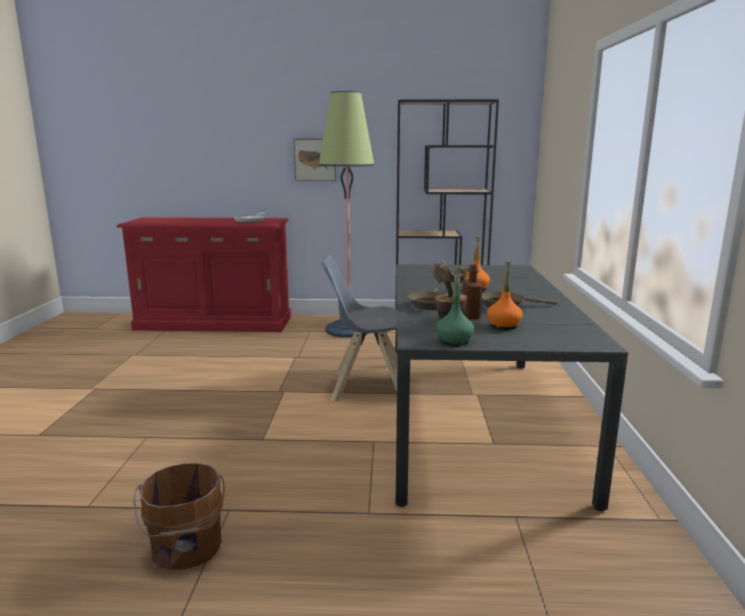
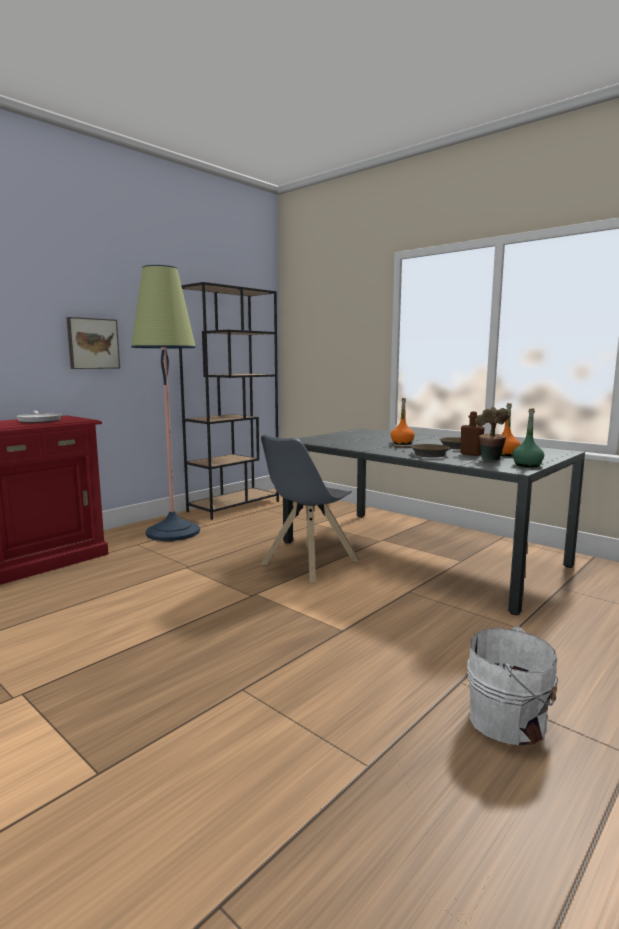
camera: 50 degrees left, 5 degrees down
(186, 548) = (510, 721): brown bucket -> white bucket

